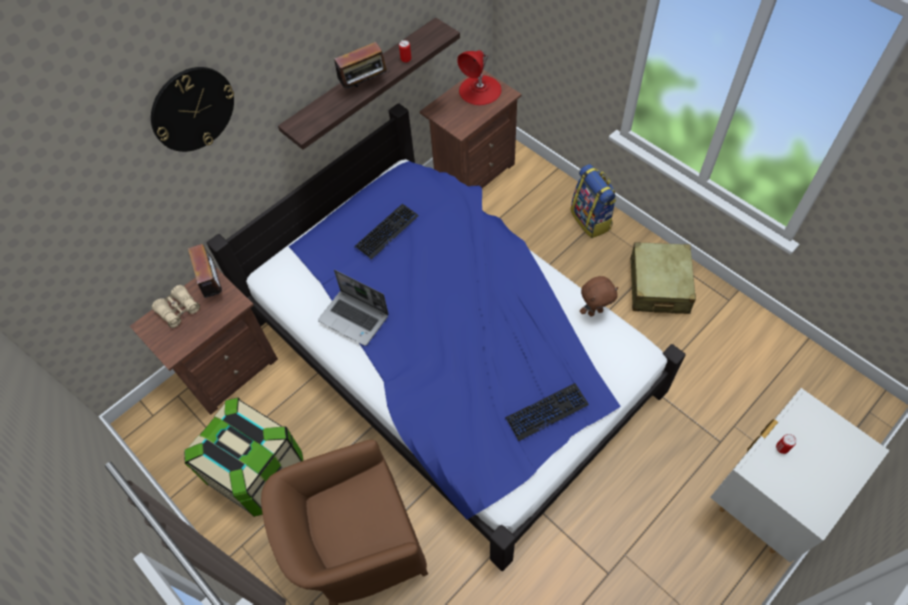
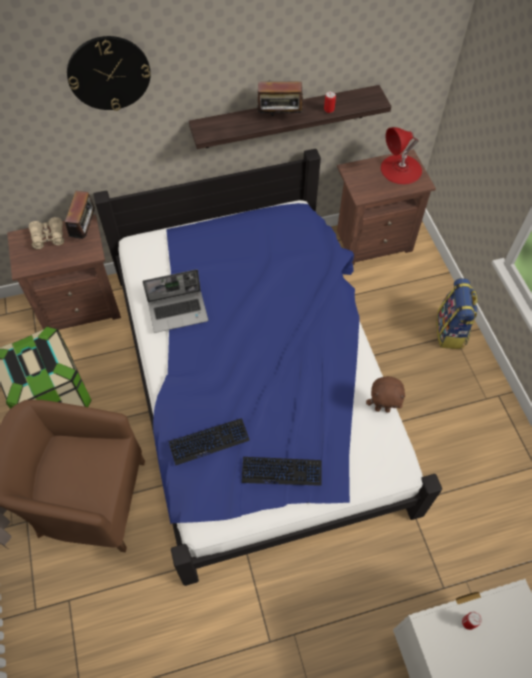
camera: 25 degrees right, 0 degrees up
(355, 318) = (178, 311): laptop -> laptop turned 75 degrees counterclockwise
(386, 231) = (249, 253): keyboard -> keyboard (209, 441)
(658, 286) = (476, 419): beige suitcase -> none

